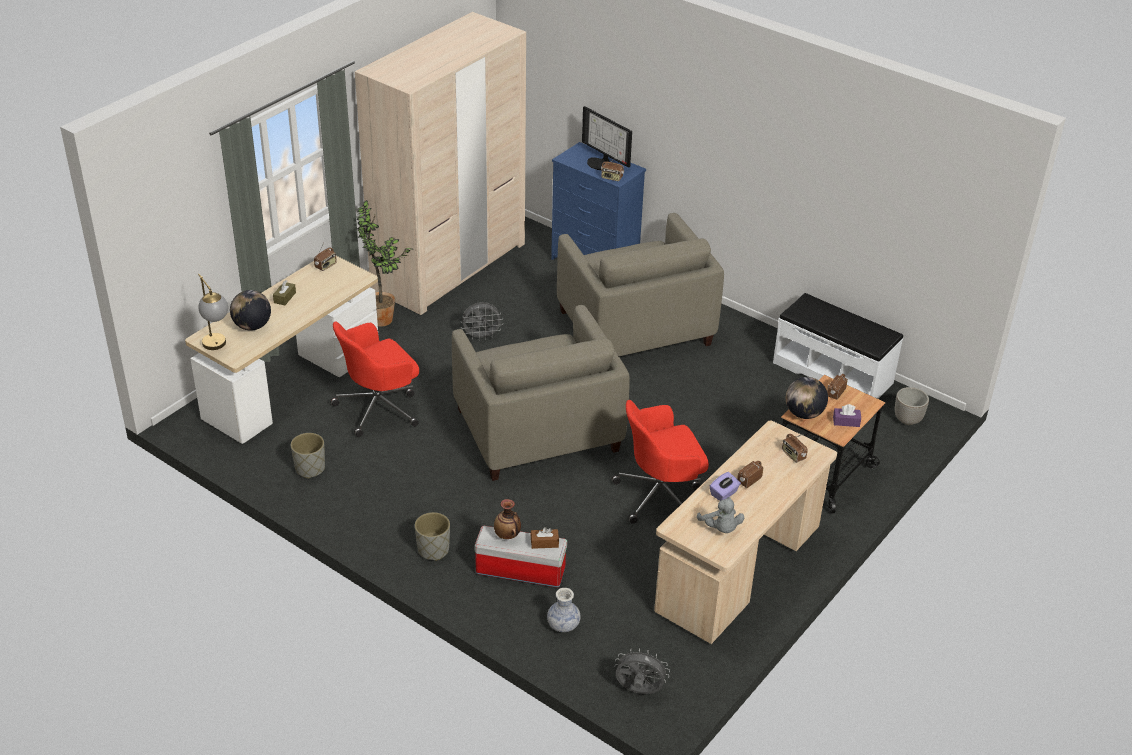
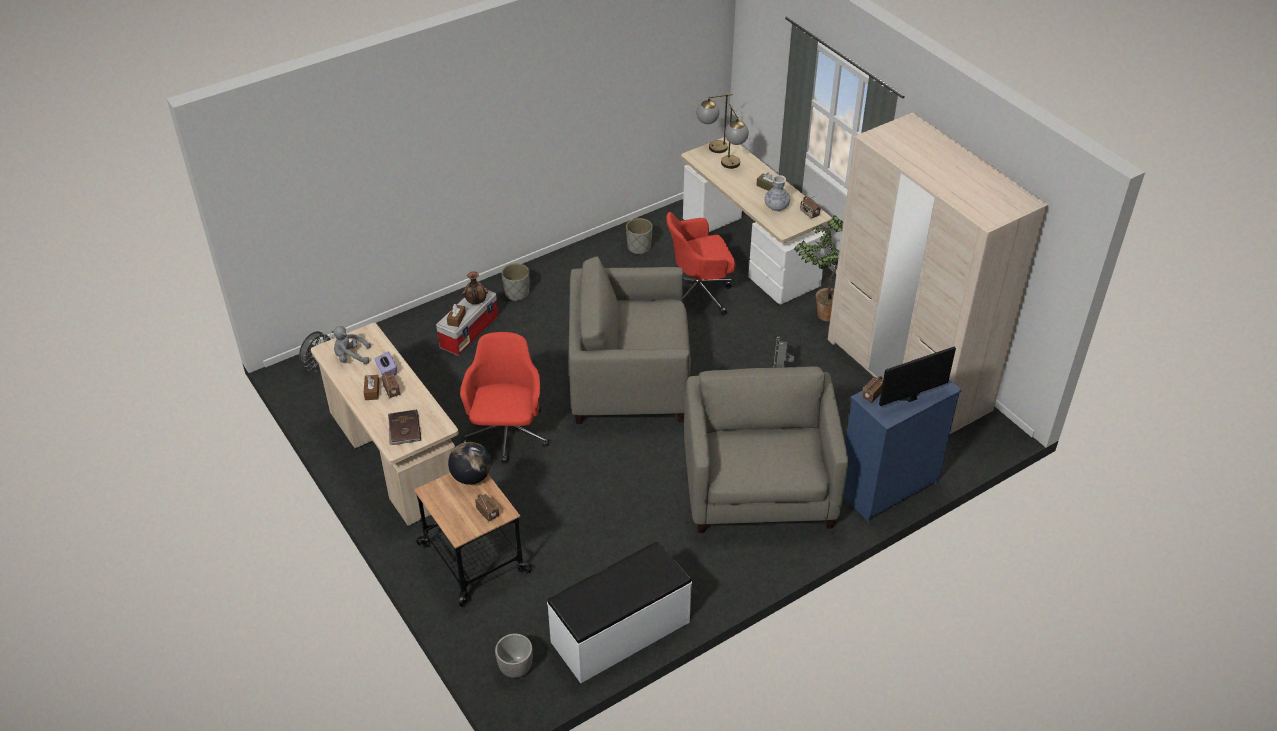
camera: 110 degrees right, 5 degrees up
(252, 326) = (733, 167): globe -> table lamp
(379, 408) = (698, 293): red office chair -> red office chair turned 90 degrees counterclockwise
(563, 625) = (403, 342): vase -> vase (776, 207)
(634, 327) = (759, 487): beige armchair -> beige armchair turned 90 degrees clockwise
(758, 495) = (372, 391): none -> brown tissue box
(793, 455) = (404, 429): radio -> brown book
(846, 421) = (443, 504): purple tissue box -> none

